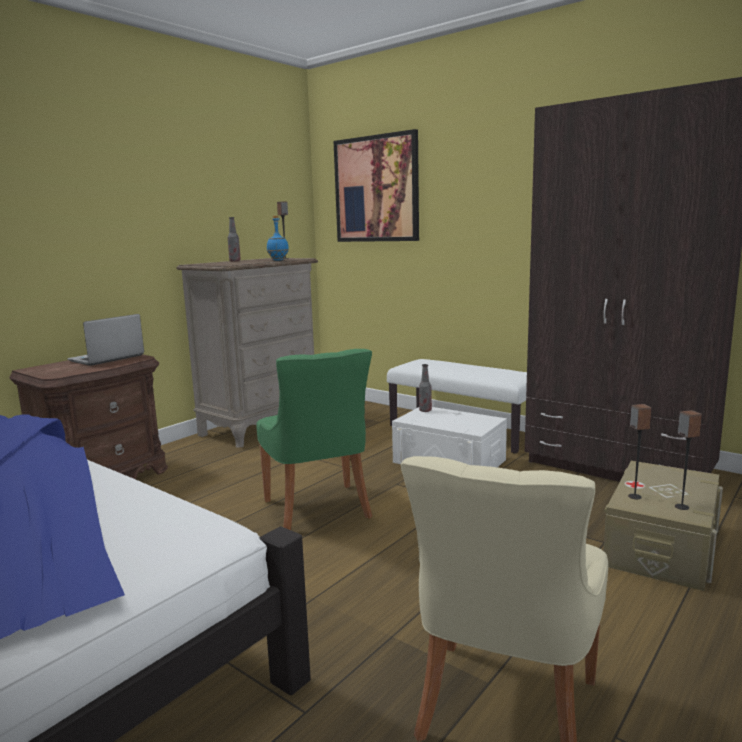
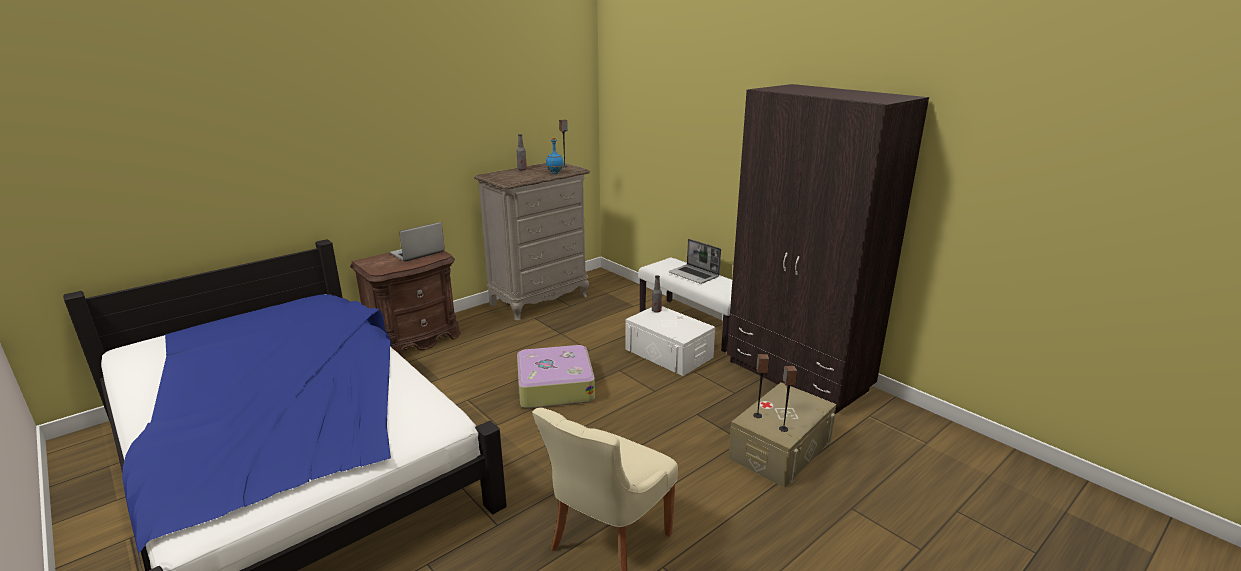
camera: 10 degrees right, 10 degrees up
(319, 510) = (554, 386): green chair -> suitcase
(376, 189) = (646, 108): picture -> none
(460, 368) = (694, 275): none -> laptop

